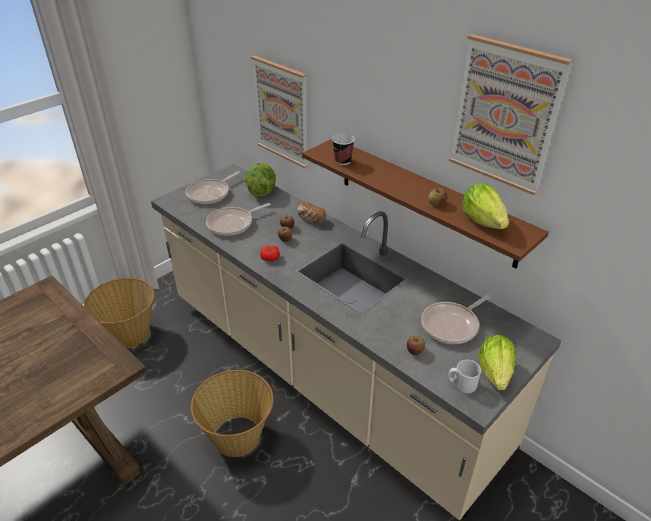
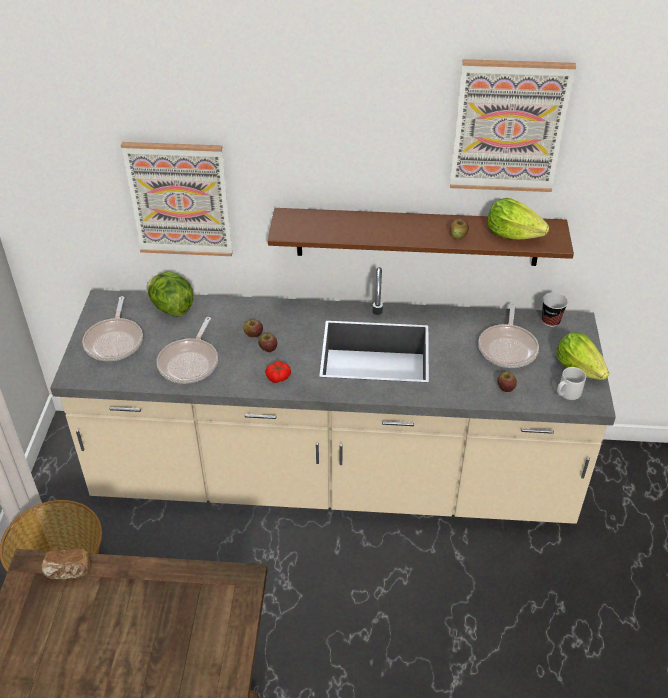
camera: 40 degrees left, 5 degrees up
(238, 435) = (315, 595): basket -> none
(311, 219) = (267, 312): bread -> bread (68, 571)
(343, 161) = (321, 231): cup -> cup (550, 321)

